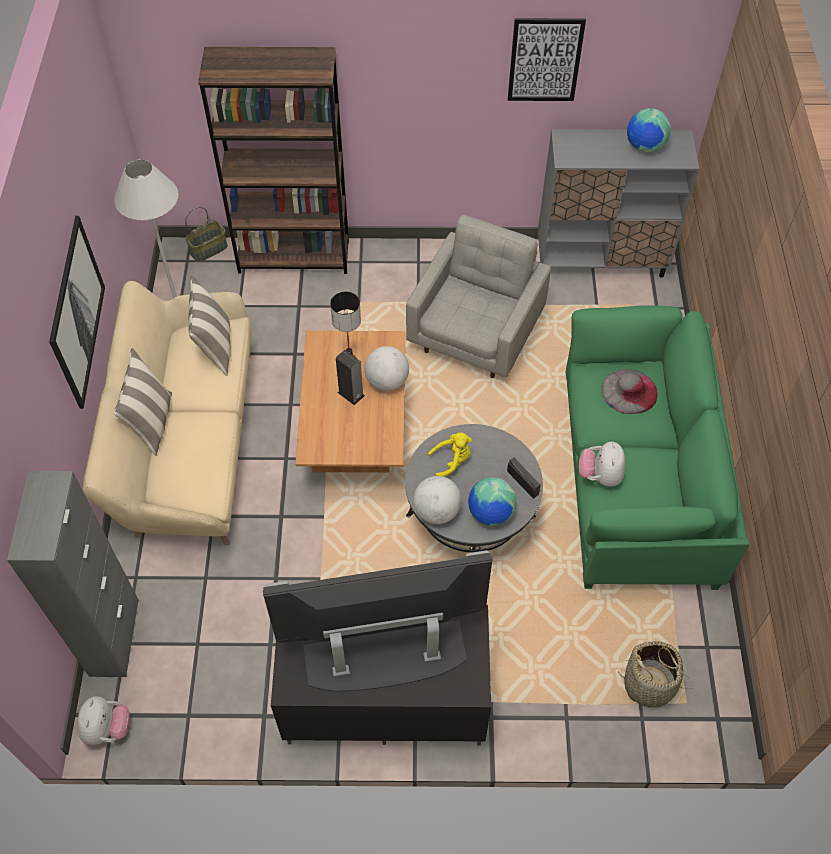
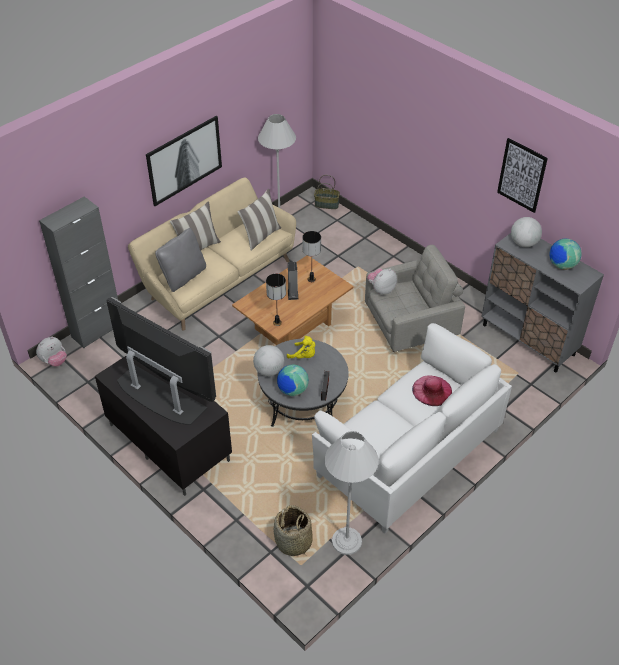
camera: 45 degrees right, 10 degrees down
(183, 475) = (183, 277): none -> grey pillow
(294, 256) = (363, 233): brown bookcase -> none
(377, 444) = (277, 322): none -> table lamp
(387, 381) = (316, 301): globe -> globe (523, 243)
(600, 475) = (365, 415): plush toy -> plush toy (381, 289)
(629, 391) = (432, 390): grey hat -> pink hat
(636, 480) = (408, 452): green sofa -> white sofa
(695, 633) = (346, 541): none -> white floor lamp

